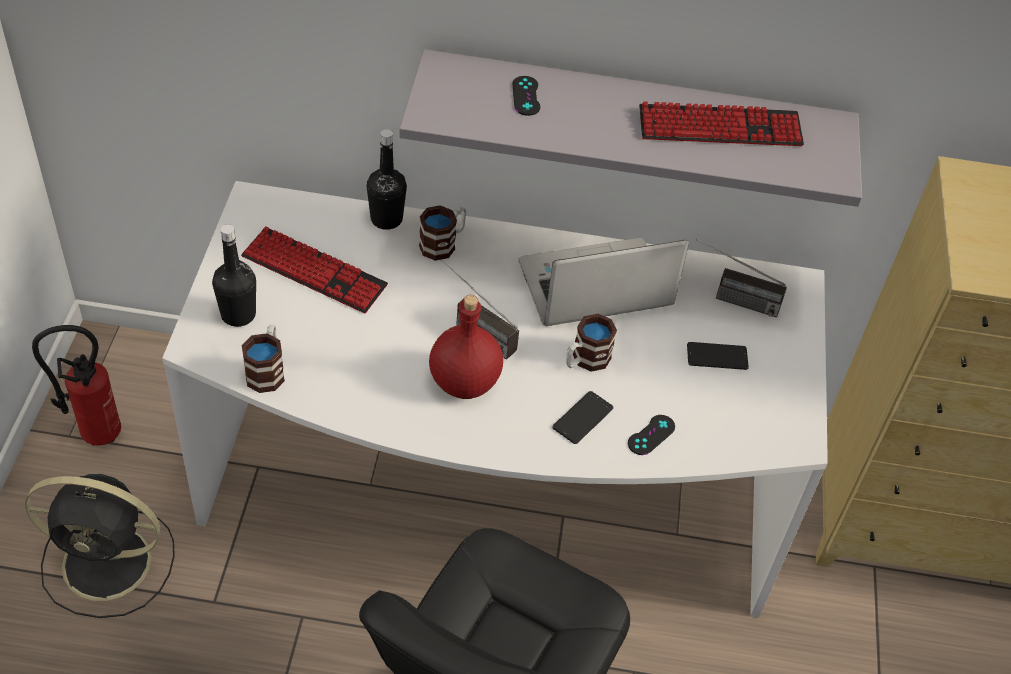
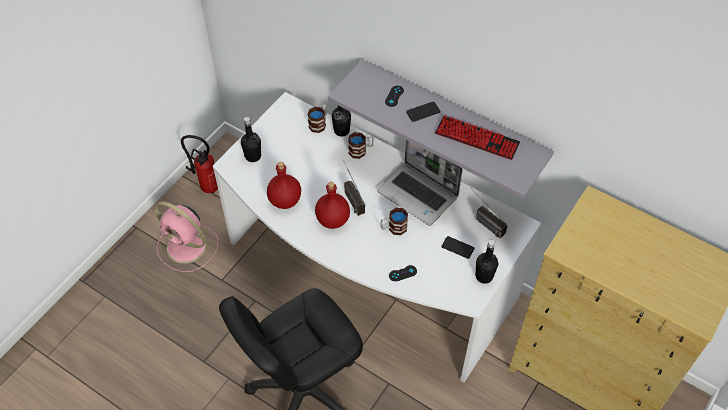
camera: 30 degrees right, 5 degrees up
(111, 563) = (188, 247): black fan -> pink fan
(267, 370) = (252, 186): mug -> mug (319, 123)
(314, 272) = (295, 146): keyboard -> none
(351, 376) = (285, 200): none -> red bottle
(583, 418) = (376, 254): phone -> phone (423, 112)
(593, 287) = (418, 194): laptop -> laptop turned 150 degrees counterclockwise
(791, 390) = (484, 276): none -> black bottle

